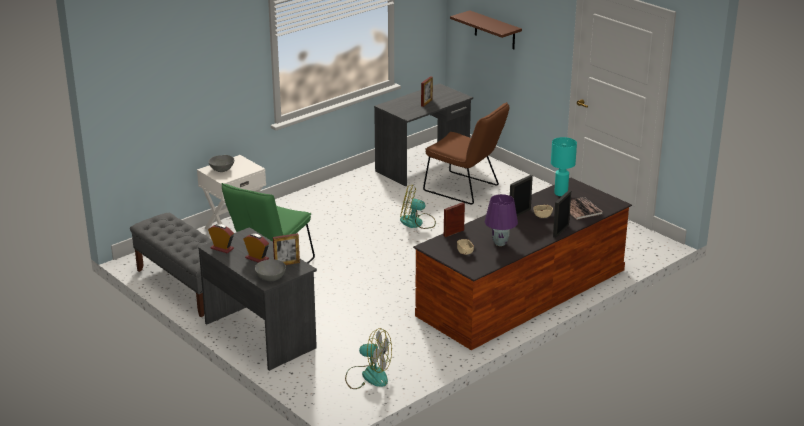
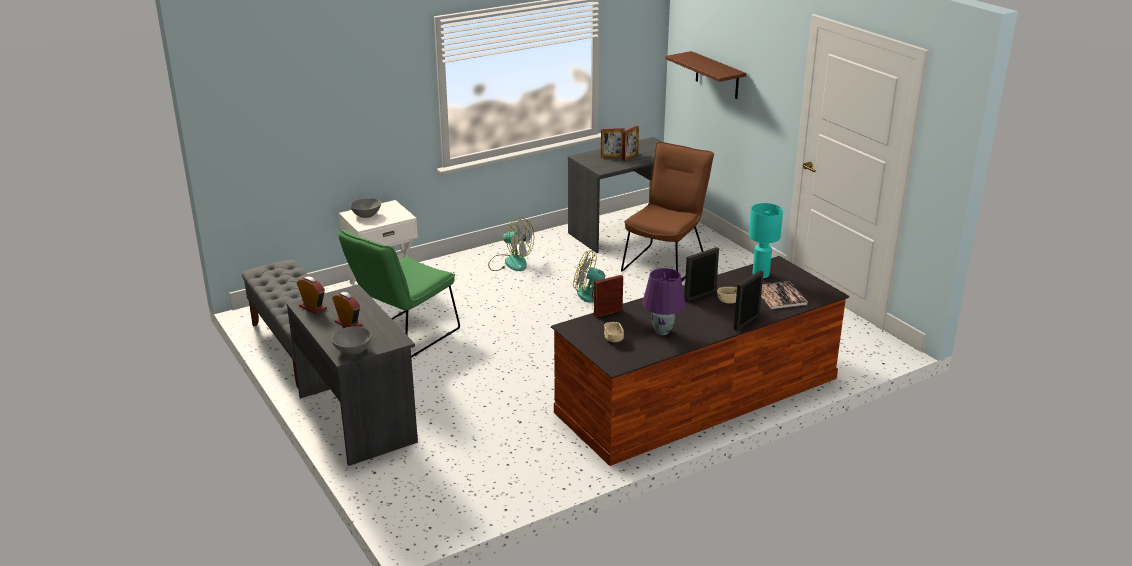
camera: 10 degrees right, 0 degrees up
(287, 264) = (381, 334): picture frame -> picture frame (612, 157)
(368, 376) = (467, 487): fan -> fan (510, 262)
(465, 189) = (666, 262): brown chair -> brown chair turned 105 degrees counterclockwise

